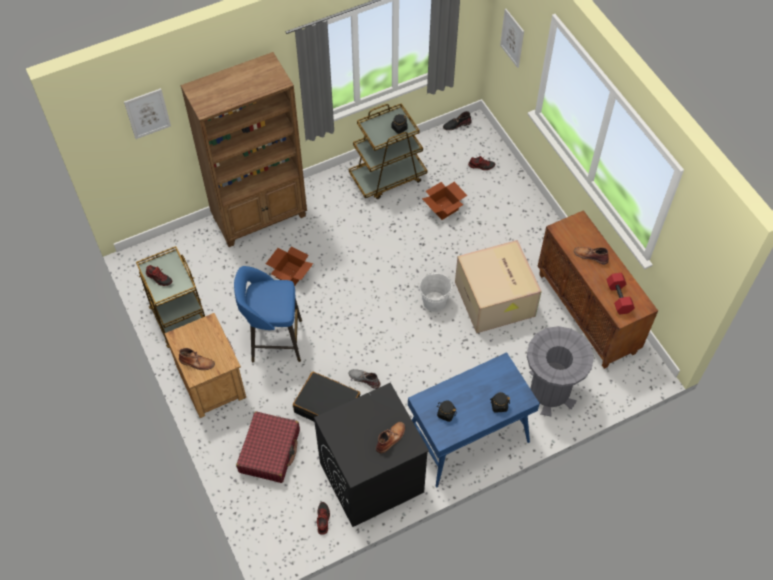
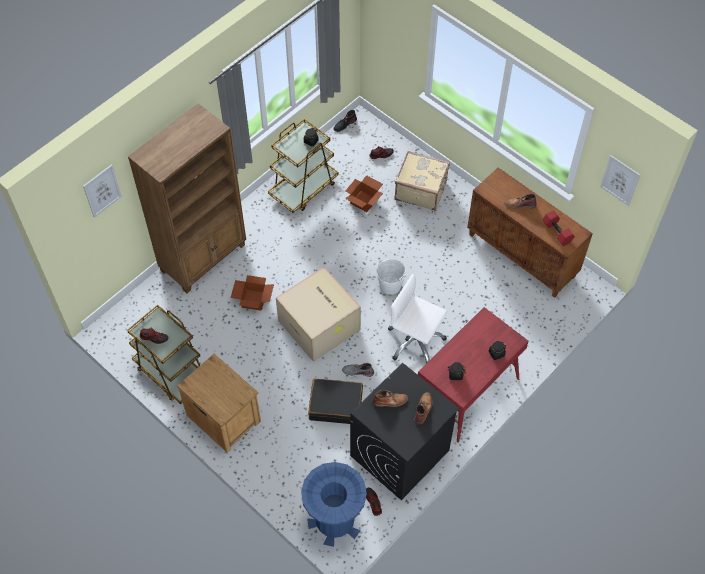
camera: 20 degrees left, 0 degrees up
(197, 362) = (218, 401): brown boot -> brown boot (390, 401)
(270, 451) = (302, 460): red suitcase -> none
(274, 340) = (264, 363): blue stool -> none
(276, 524) = (335, 520): none -> blue trash can
(436, 367) = (415, 341): none -> white office chair
(467, 438) = (466, 392): blue desk -> red desk
(496, 299) = (441, 267): cardboard box -> cardboard box (320, 325)
(507, 213) = (420, 190): none -> beige suitcase
(512, 38) = (388, 34): picture -> picture (620, 180)
(549, 391) = (518, 331): grey trash can -> none

